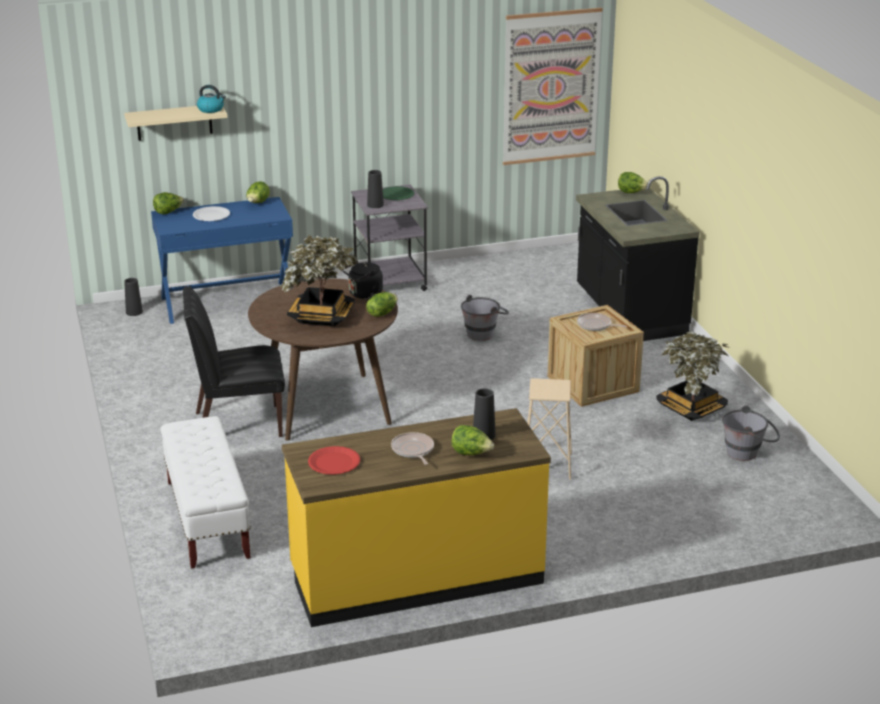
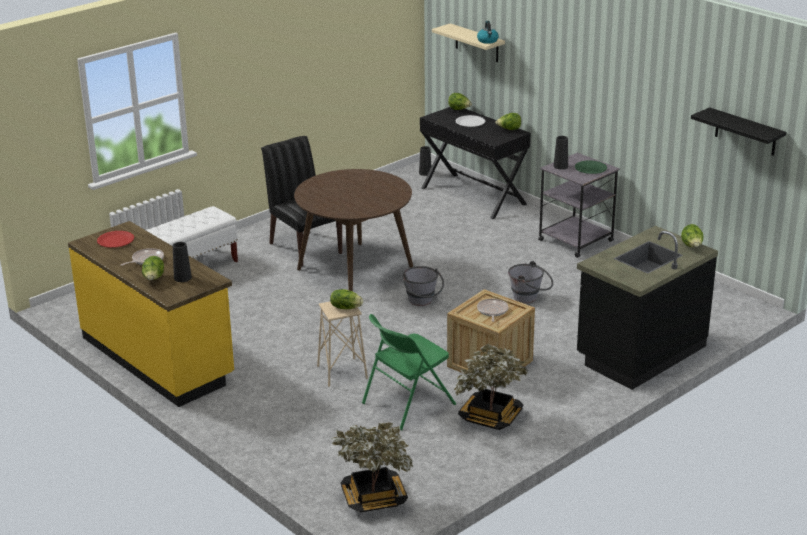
camera: 65 degrees right, 0 degrees up
(227, 302) = (473, 196): blue console table -> black console table
(321, 317) = (341, 195): potted plant -> potted plant (374, 499)
(364, 294) = (390, 199): black kettle -> none
(381, 313) = (366, 211): lettuce -> lettuce (346, 307)
(551, 87) = (745, 132): picture -> black shelf
(637, 443) = (408, 403): none -> green chair
(748, 453) = (437, 460): grey bucket -> grey bucket (422, 302)

